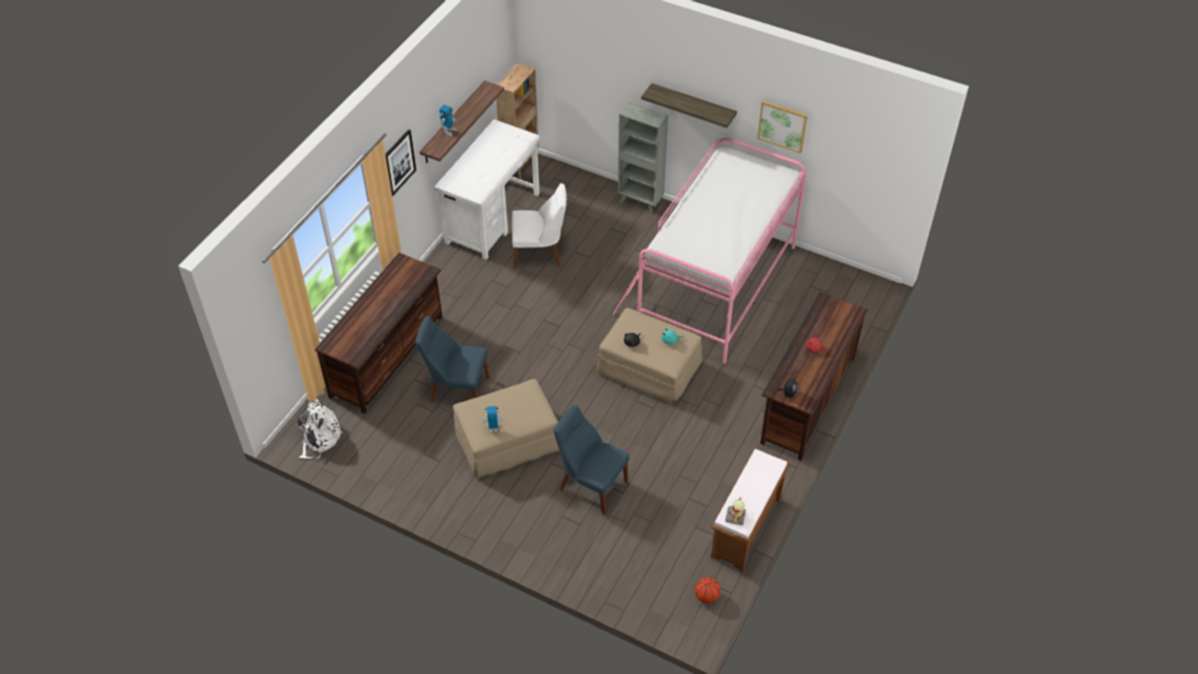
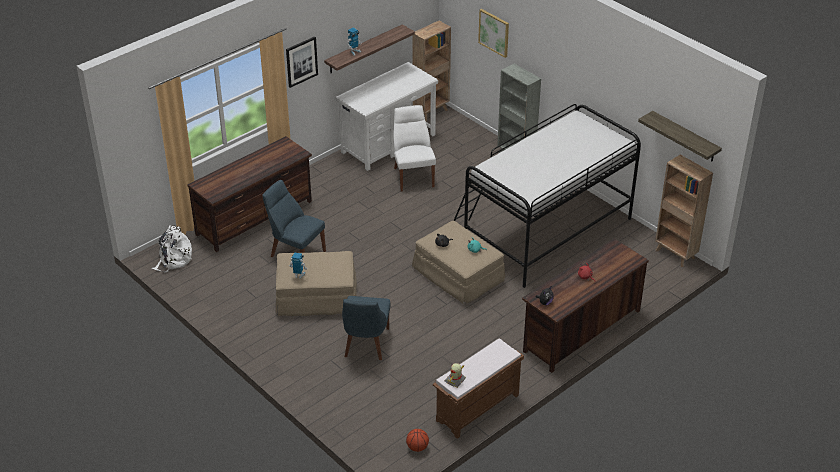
camera: 20 degrees right, 10 degrees down
(540, 253) = (413, 176): white chair -> white chair turned 120 degrees counterclockwise
(591, 484) = (366, 344): blue chair -> blue chair turned 135 degrees counterclockwise
(693, 105) = (560, 72): shelf -> shelf (685, 137)
(715, 288) = (545, 232): pink bed -> black bed
(782, 126) = (624, 98): picture -> picture (494, 32)
(858, 279) = (675, 254): none -> brown bookcase

